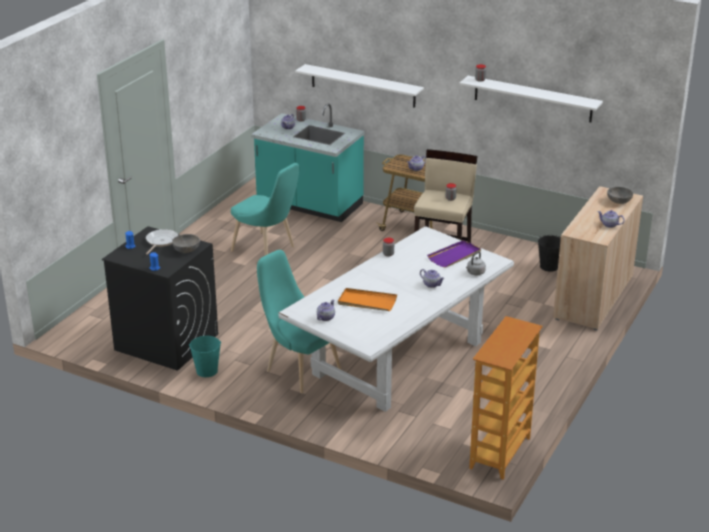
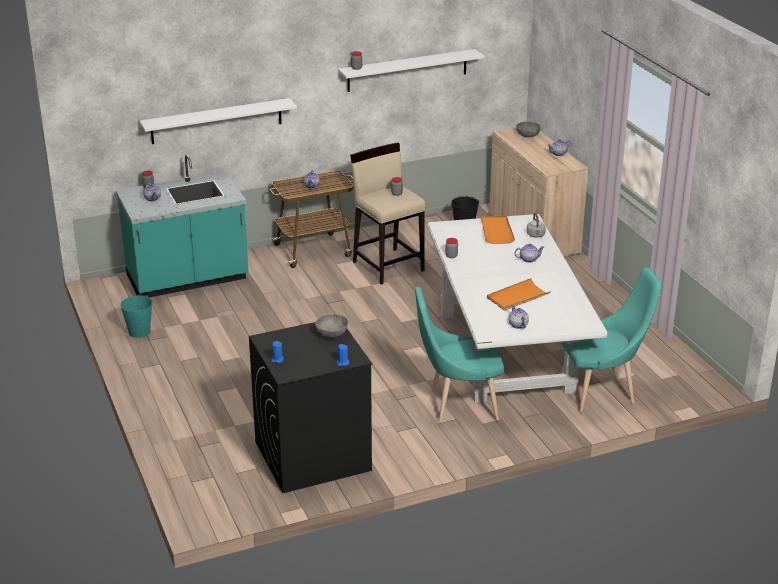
camera: 50 degrees left, 0 degrees up
(161, 241) = (293, 340): frying pan -> none
(207, 371) = (395, 454): turquoise bucket -> turquoise bucket (139, 332)
(266, 250) = (232, 334): turquoise chair -> turquoise chair (602, 391)
(455, 256) = (496, 231): purple tray -> orange tray
(500, 453) = (693, 369): bookcase -> none

